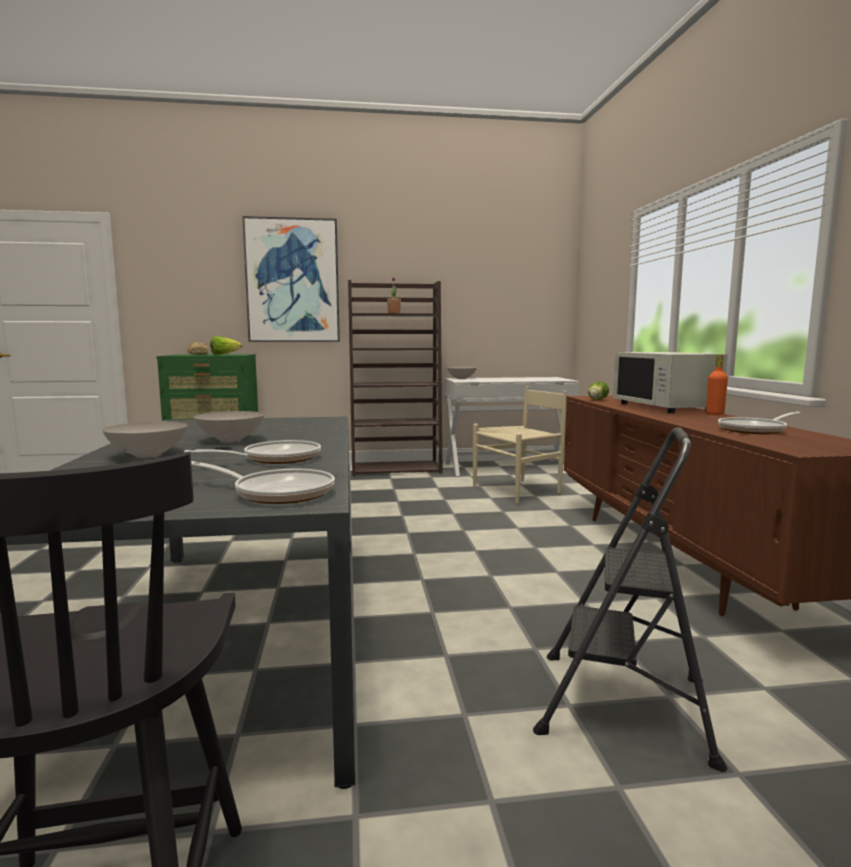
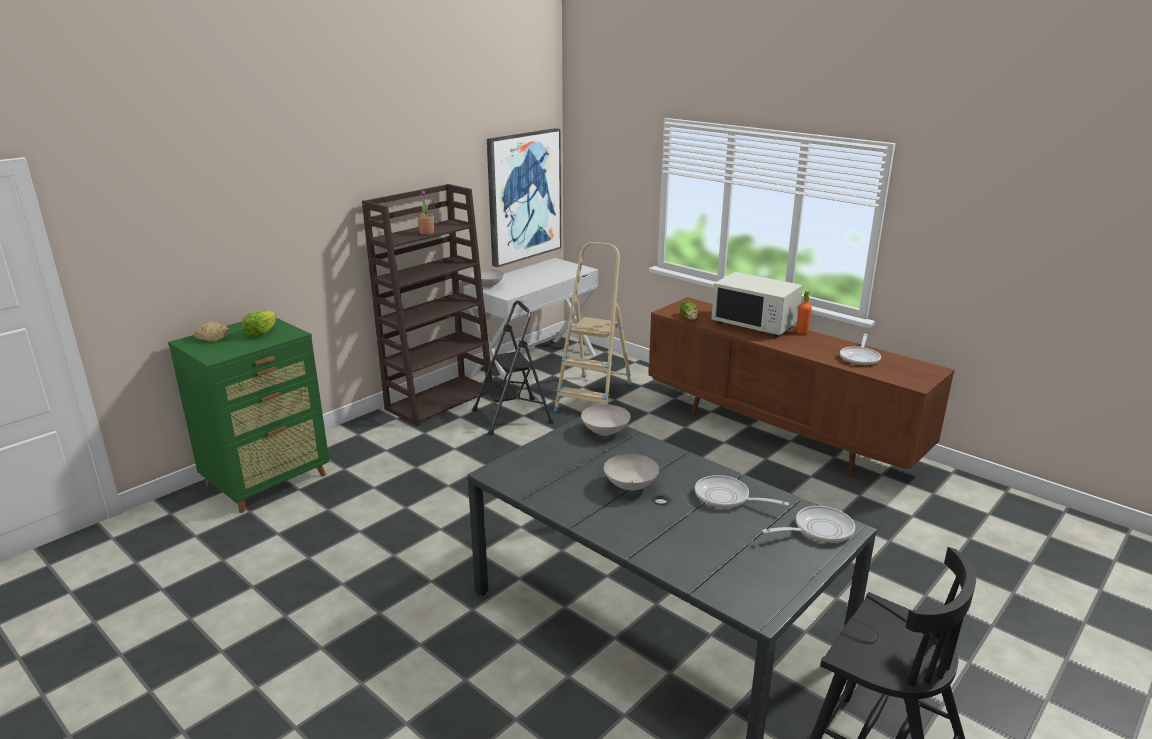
camera: 40 degrees left, 15 degrees up
(147, 455) = (647, 529): white bowl -> white bowl (605, 432)
(275, 459) = (726, 498): frying pan -> frying pan turned 75 degrees counterclockwise
(293, 281) = (296, 210): picture -> picture (523, 196)
(518, 491) = (593, 397): beige chair -> beige step ladder
(630, 705) = (883, 554): black step ladder -> black step ladder (514, 415)

